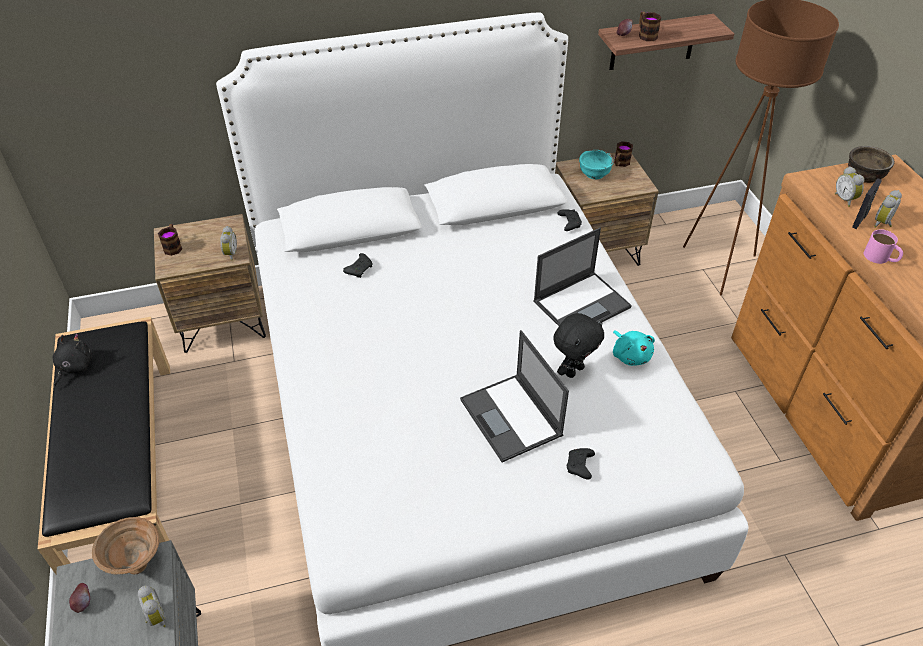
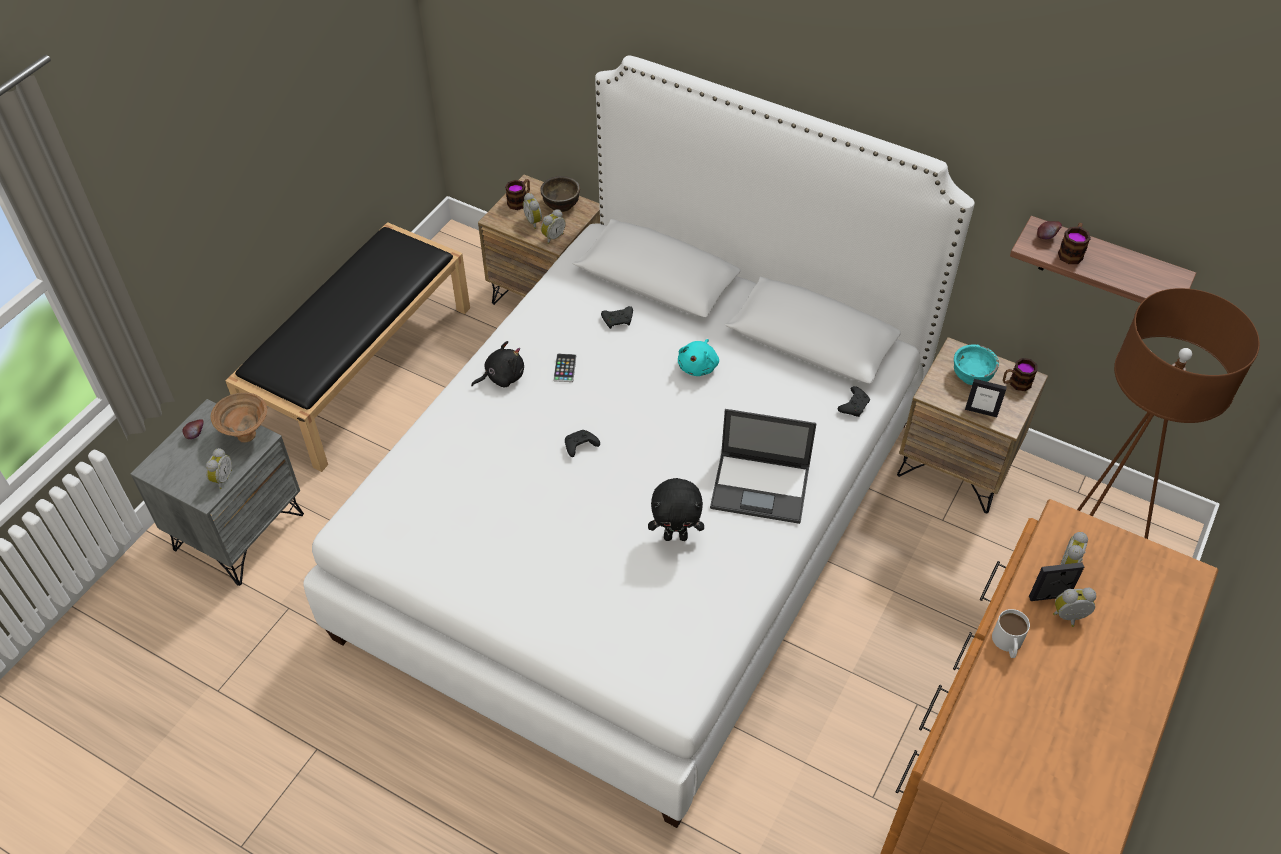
camera: 45 degrees right, 5 degrees up
(74, 367) = (367, 259): black plush toy -> black plush toy (502, 377)
(202, 252) = (534, 221): none -> alarm clock
(362, 322) = (565, 368): none -> phone
(512, 418) = (576, 533): laptop -> none
(580, 467) = (577, 611): black game controller -> black game controller (580, 447)
(623, 188) = (981, 411): none -> picture frame
(630, 355) = (741, 562): turquoise plush toy -> turquoise plush toy (698, 366)
(864, 176) = (1135, 562): brown bowl -> brown bowl (561, 204)
(880, 258) = (1008, 644): pink mug -> white mug

